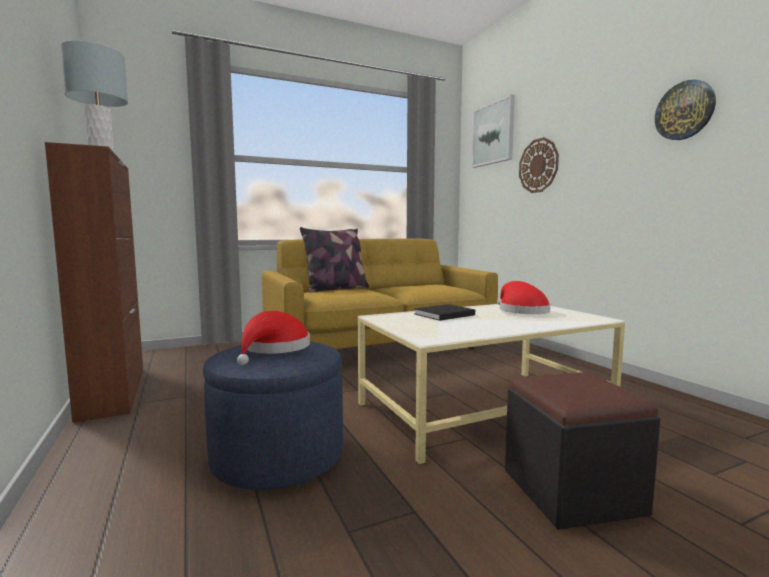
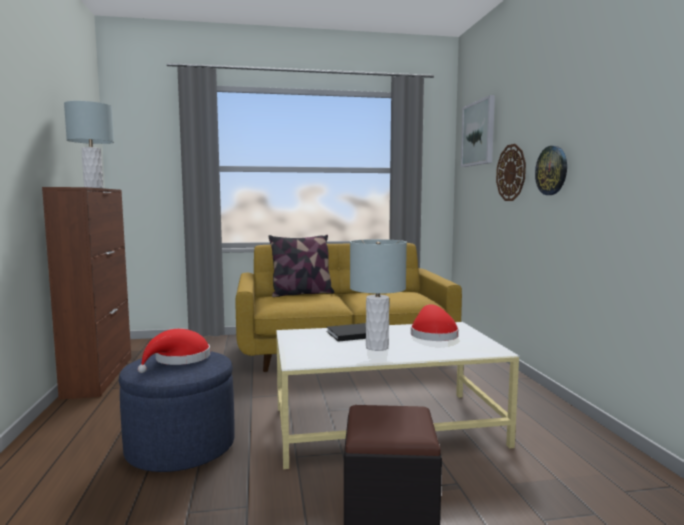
camera: 15 degrees right, 0 degrees up
(487, 322) = (377, 347): none -> grey table lamp
(684, 110) = (619, 132): wall clock -> wall clock (552, 170)

